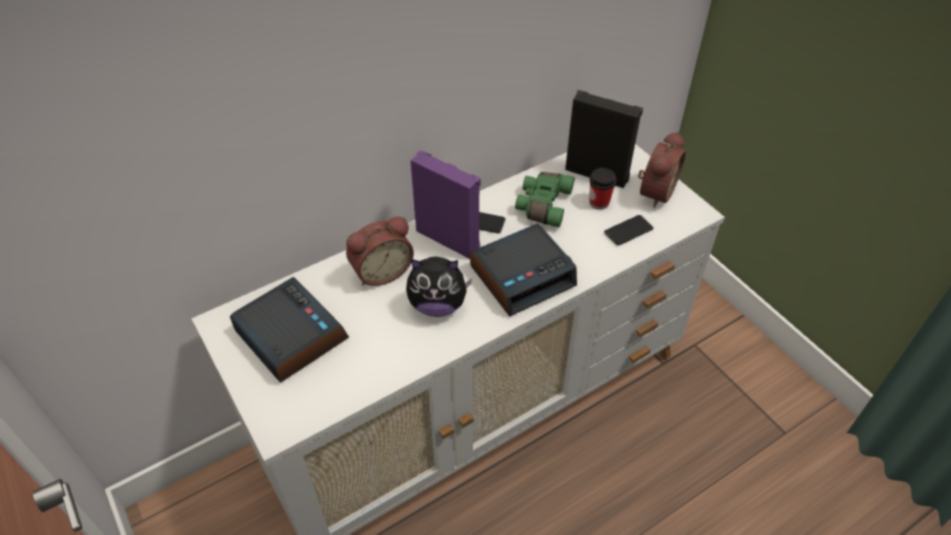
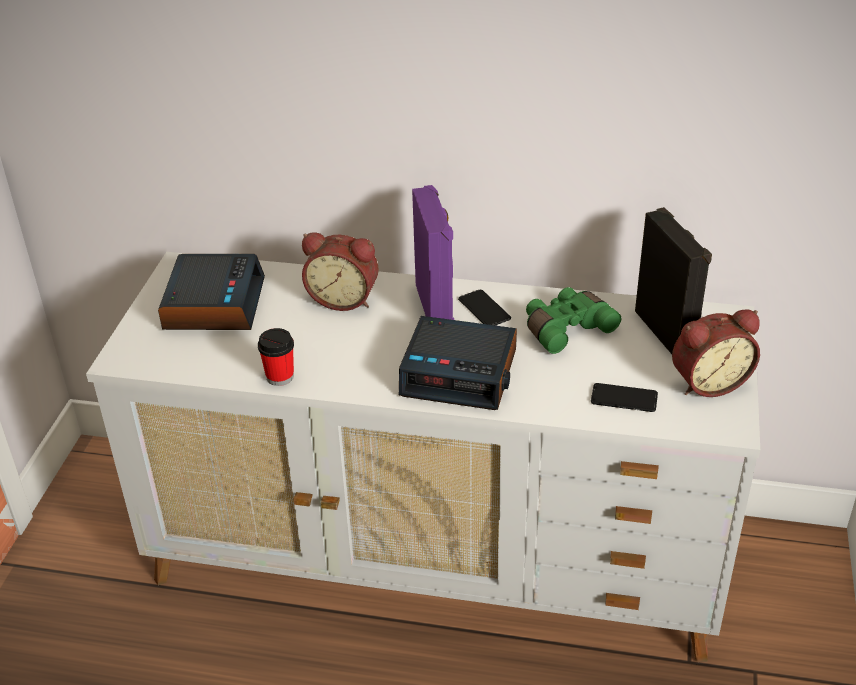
camera: 45 degrees right, 10 degrees down
(438, 305) = (353, 350): plush toy -> none
(599, 202) = (629, 358): cup -> cup (280, 377)

